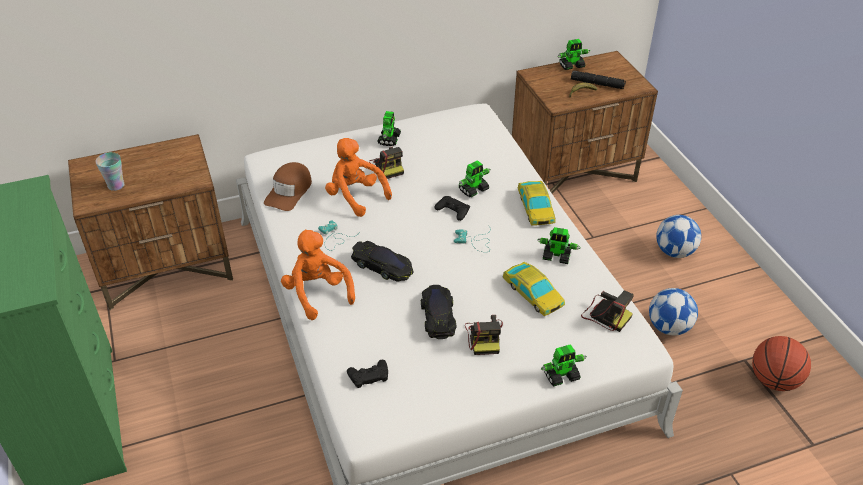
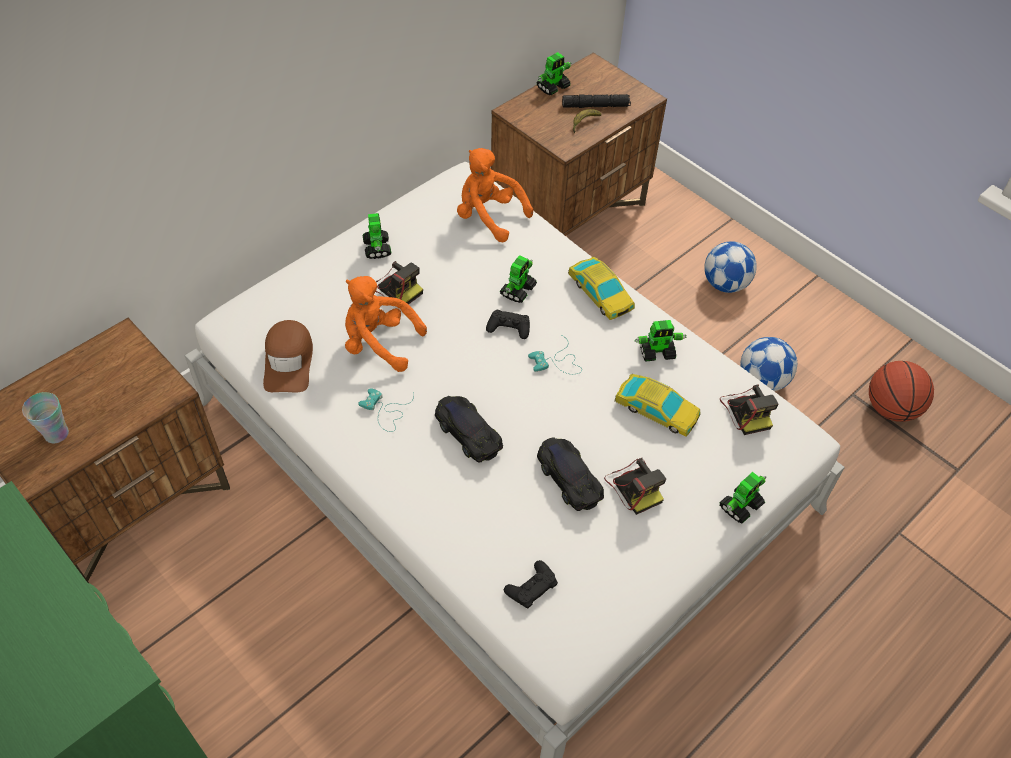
camera: 25 degrees left, 10 degrees up
(317, 293) = (407, 496): orange plush toy -> orange plush toy (488, 216)
(382, 266) = (467, 432): black toy car -> black toy car turned 135 degrees counterclockwise
(605, 314) = (747, 411): camera -> camera turned 60 degrees clockwise

